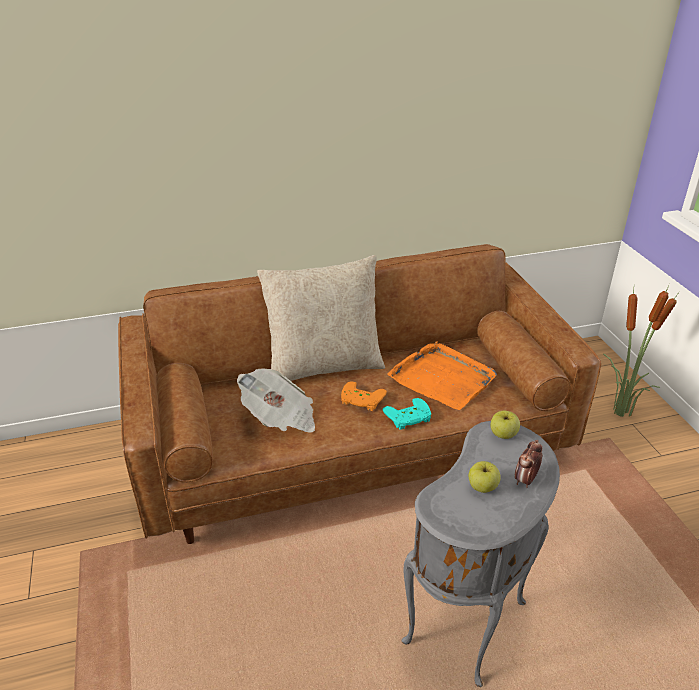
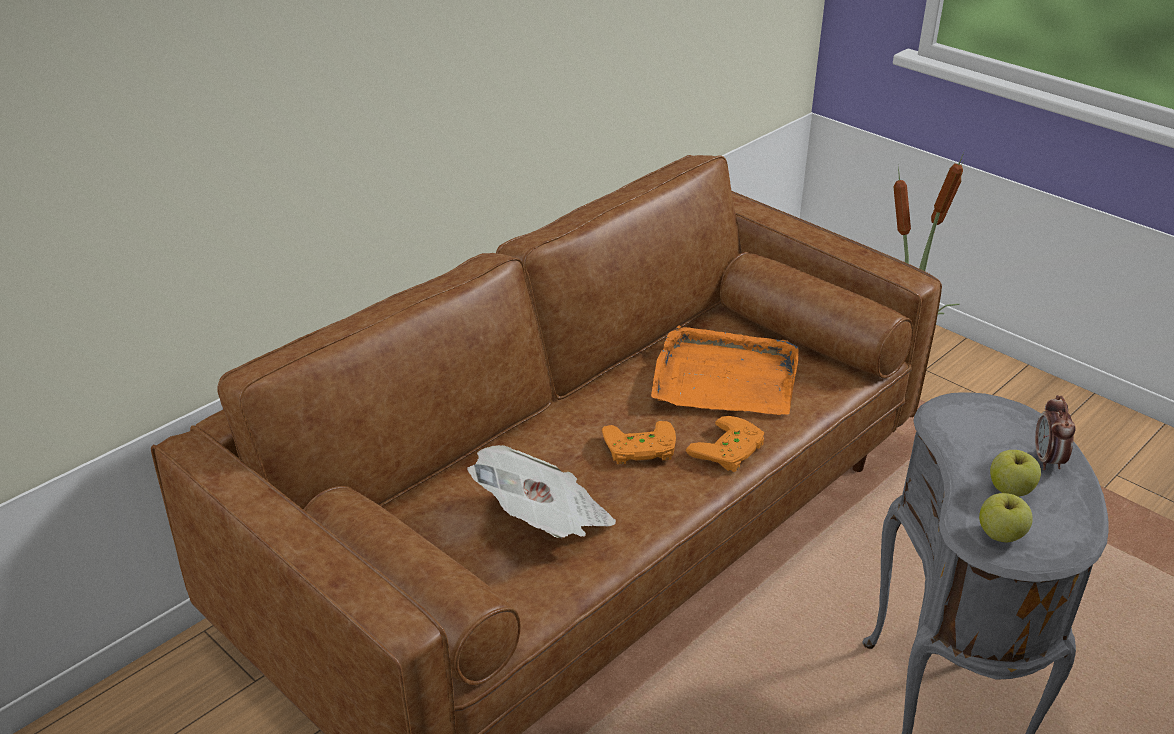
camera: 30 degrees left, 0 degrees up
(324, 365) = (534, 417): beige pillow -> none
(408, 418) = (731, 451): turquoise game controller -> orange game controller
(503, 435) = (965, 412): apple -> apple (1001, 535)

